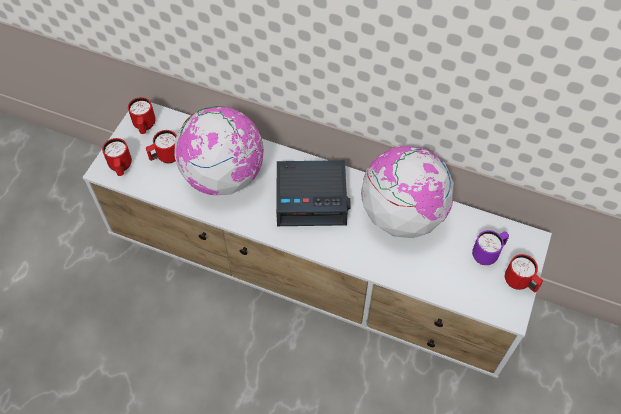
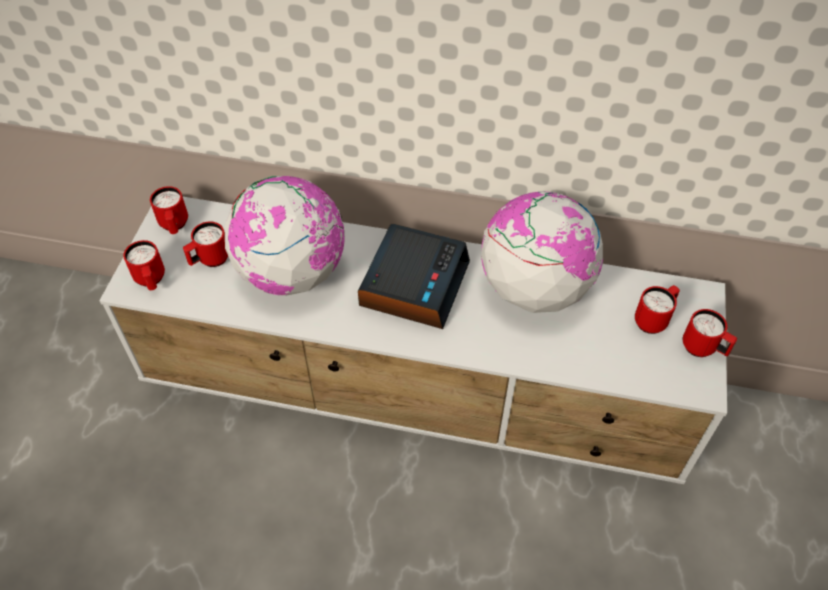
camera: 10 degrees left, 5 degrees down
(312, 197) = (414, 283): alarm clock -> alarm clock turned 60 degrees counterclockwise
(487, 254) = (653, 320): purple mug -> red mug

